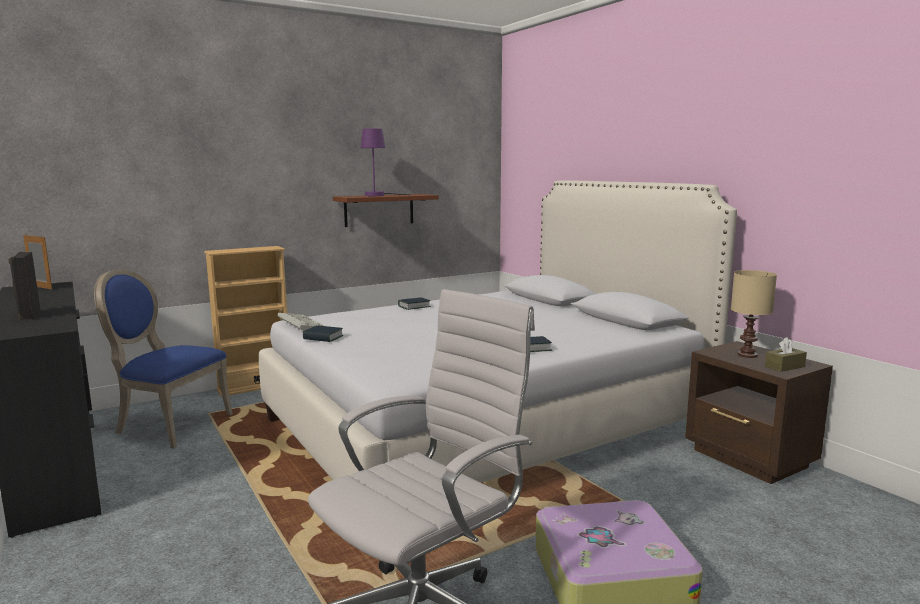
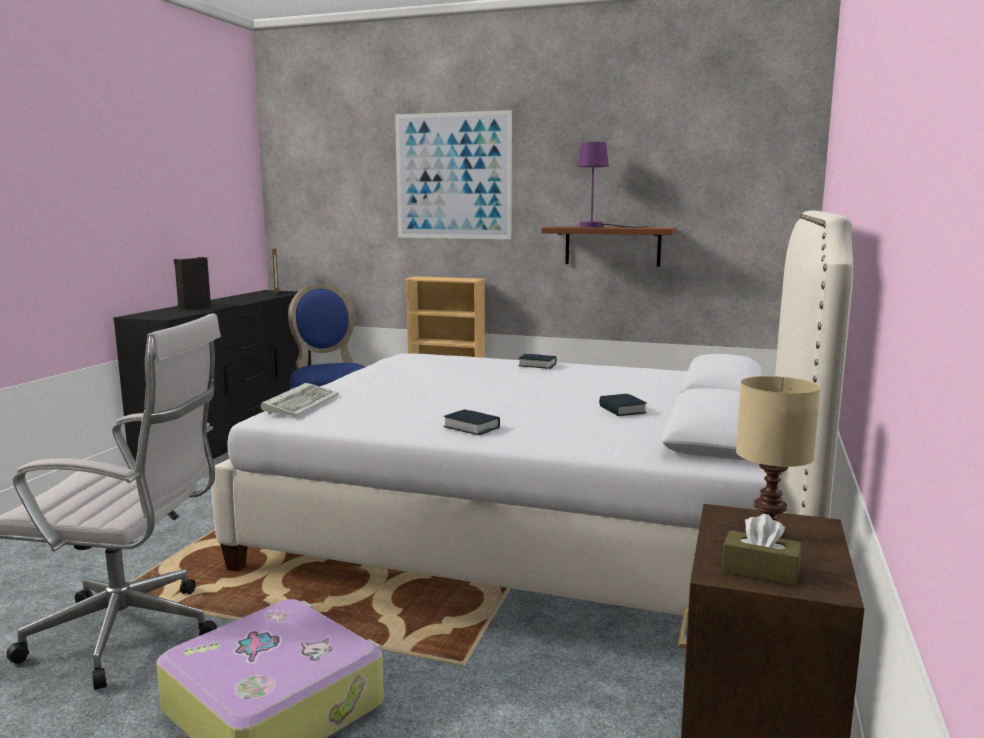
camera: 50 degrees right, 0 degrees up
(237, 153) = (453, 176): none -> picture
(300, 324) = (393, 358): keyboard -> keyboard (301, 403)
(323, 338) = (366, 371): book -> book (622, 410)

